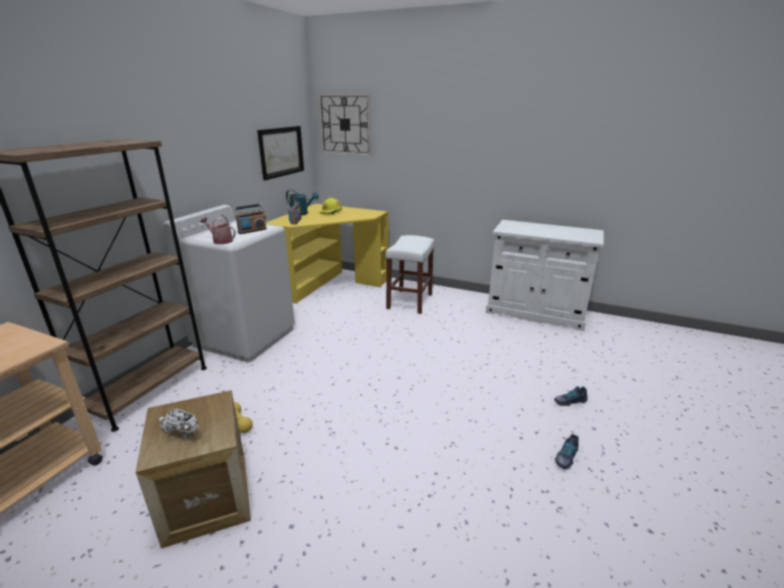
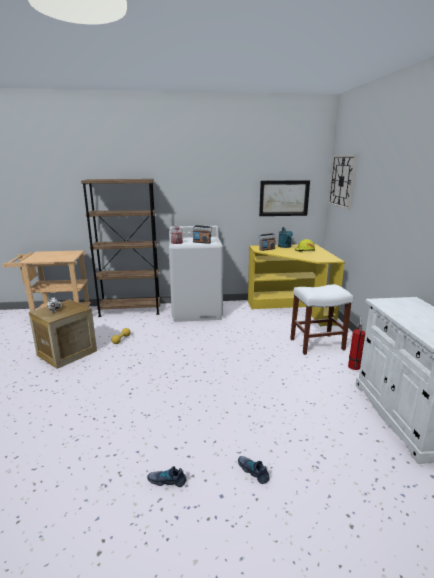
camera: 60 degrees right, 5 degrees down
(458, 302) = (354, 366): none -> fire extinguisher

